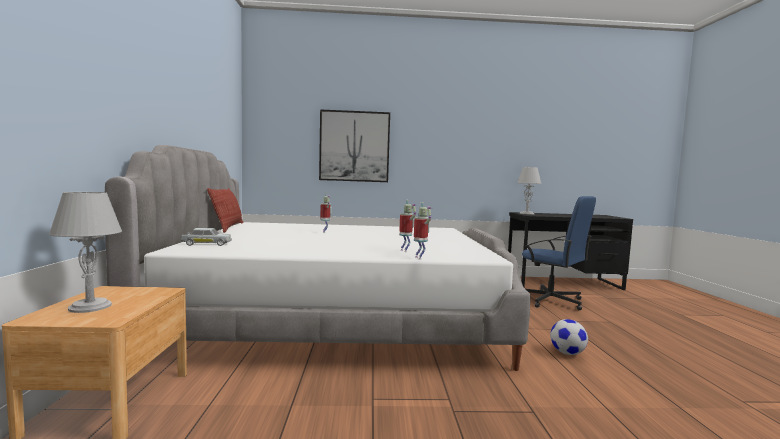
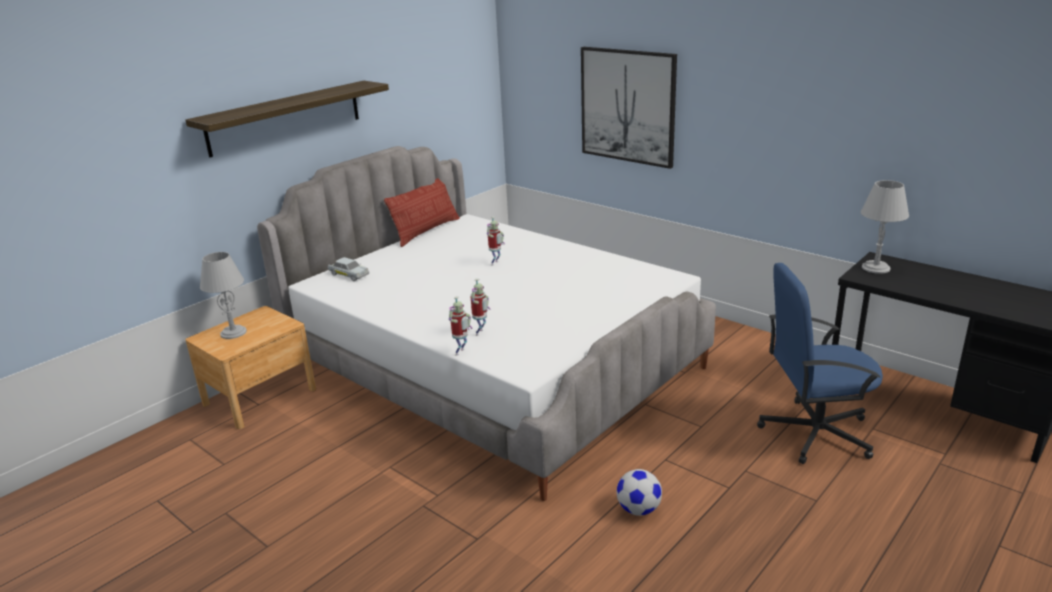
camera: 45 degrees right, 20 degrees up
(134, 81) = (285, 117): none -> shelf
(551, 300) = (814, 432): blue office chair -> blue office chair turned 90 degrees clockwise

